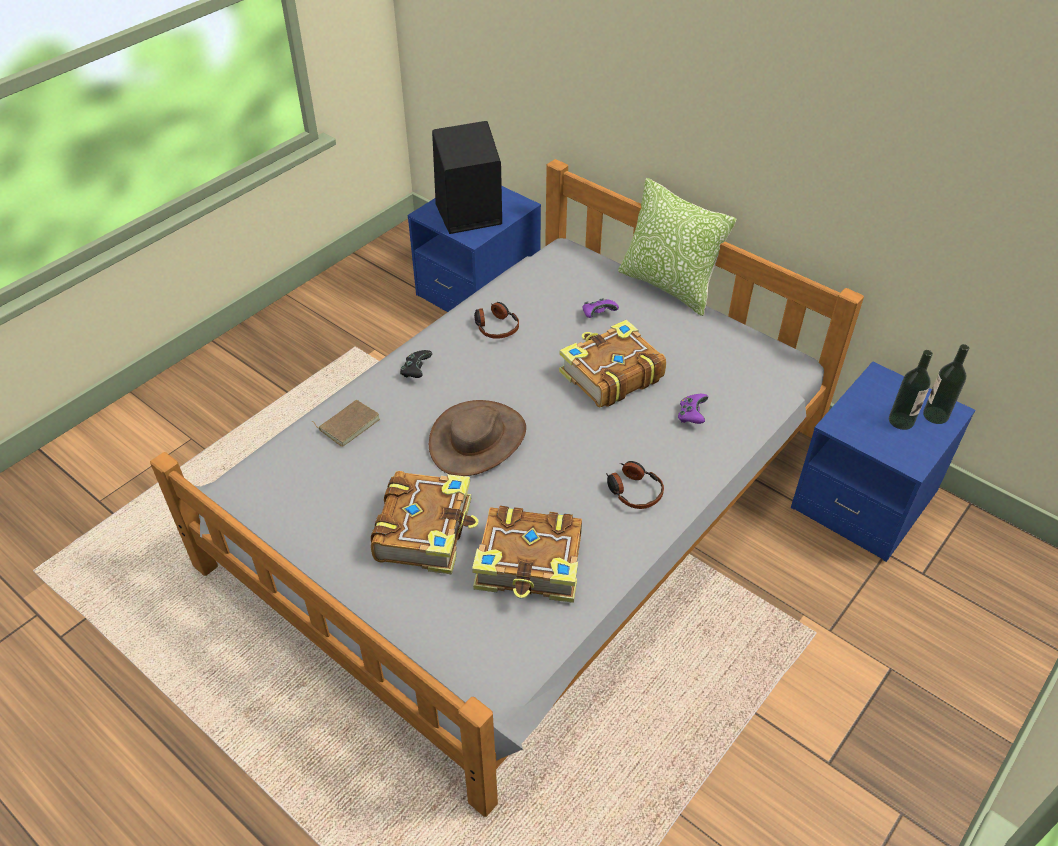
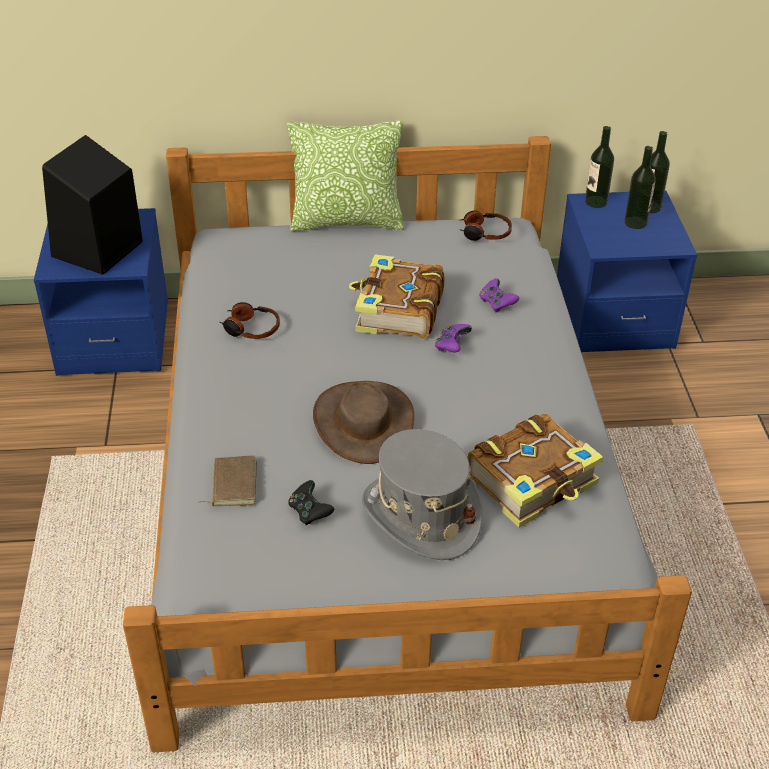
camera: 45 degrees left, 5 degrees down
(416, 371) = (231, 404): black game controller -> black game controller (309, 512)
(426, 530) = (421, 515): book -> grey hat
(598, 314) = (324, 271): purple game controller -> purple game controller (452, 346)
(633, 491) = (529, 380): headphones -> headphones (484, 233)
(889, 382) = (596, 202): none -> bottle

